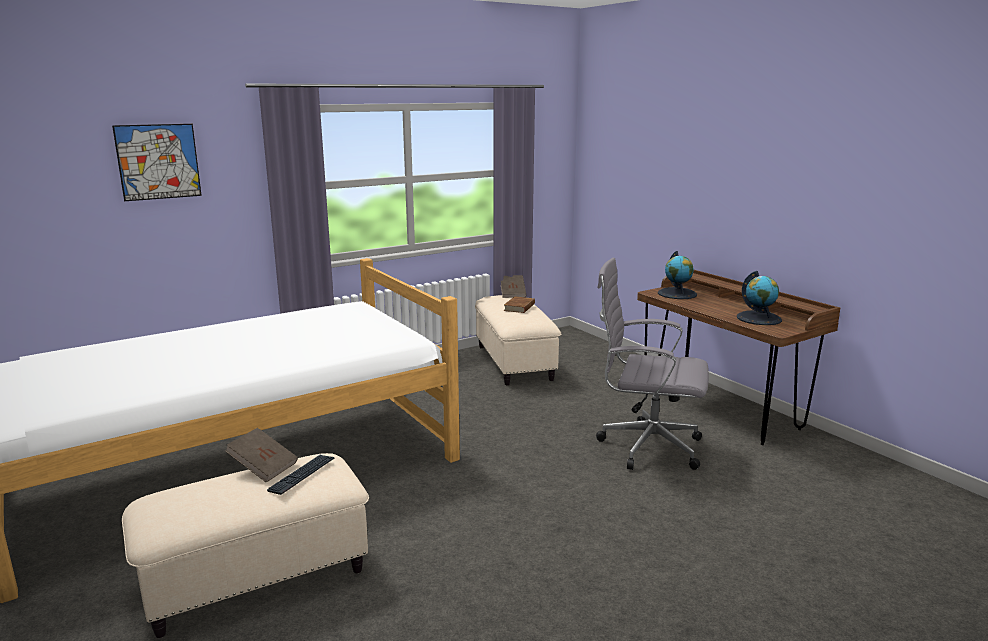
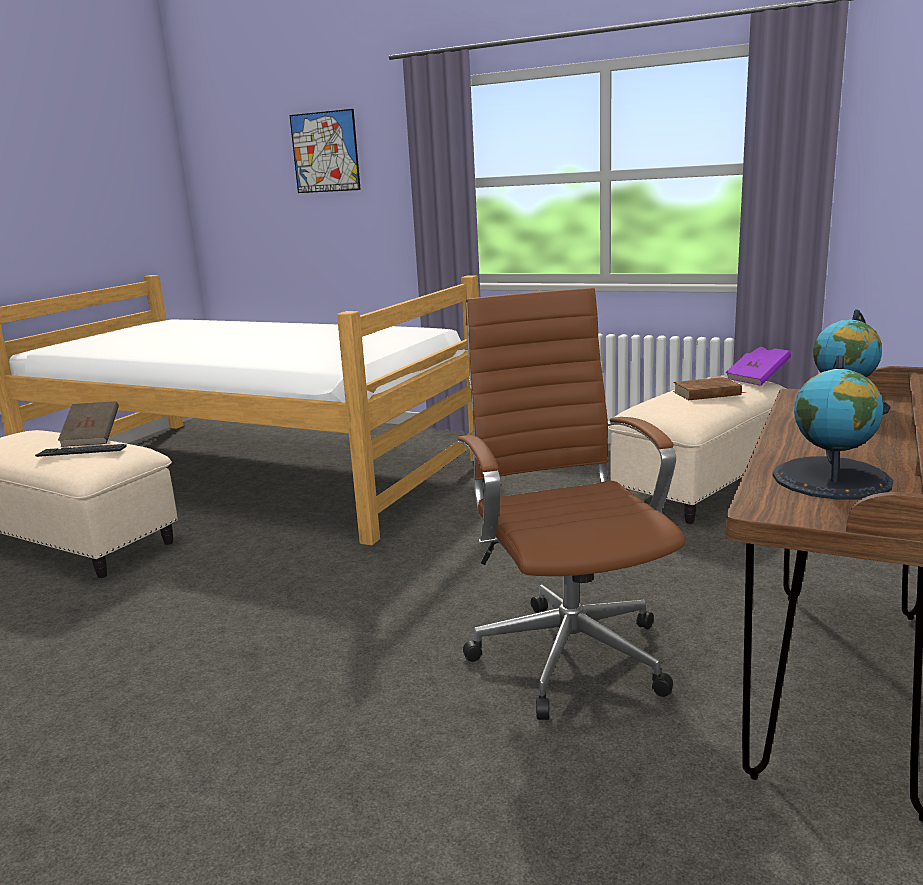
camera: 60 degrees right, 0 degrees up
(512, 294) = (757, 378): brown book -> purple book
(645, 446) = (567, 652): grey office chair -> brown office chair

